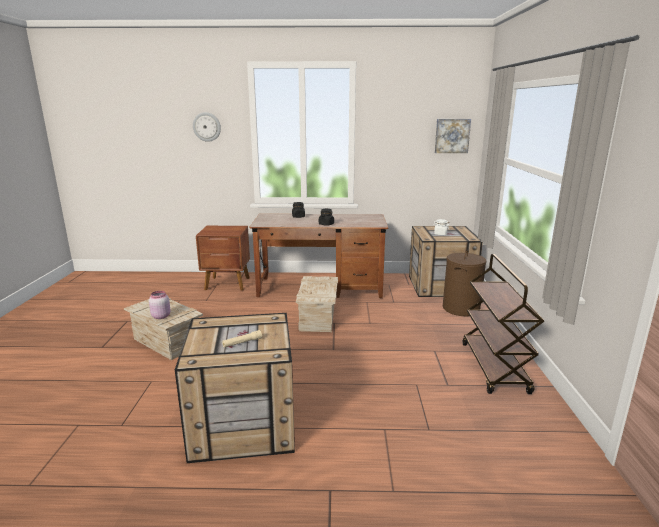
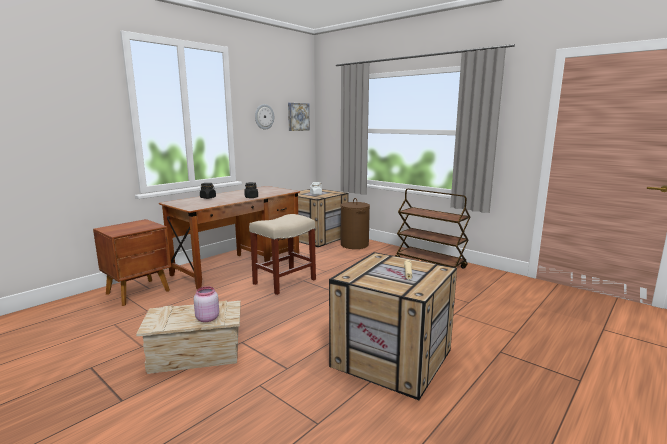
camera: 50 degrees left, 5 degrees down
(207, 127) = (72, 104): wall clock -> wall clock (264, 116)
(317, 317) = (284, 282): crate -> beige stool

